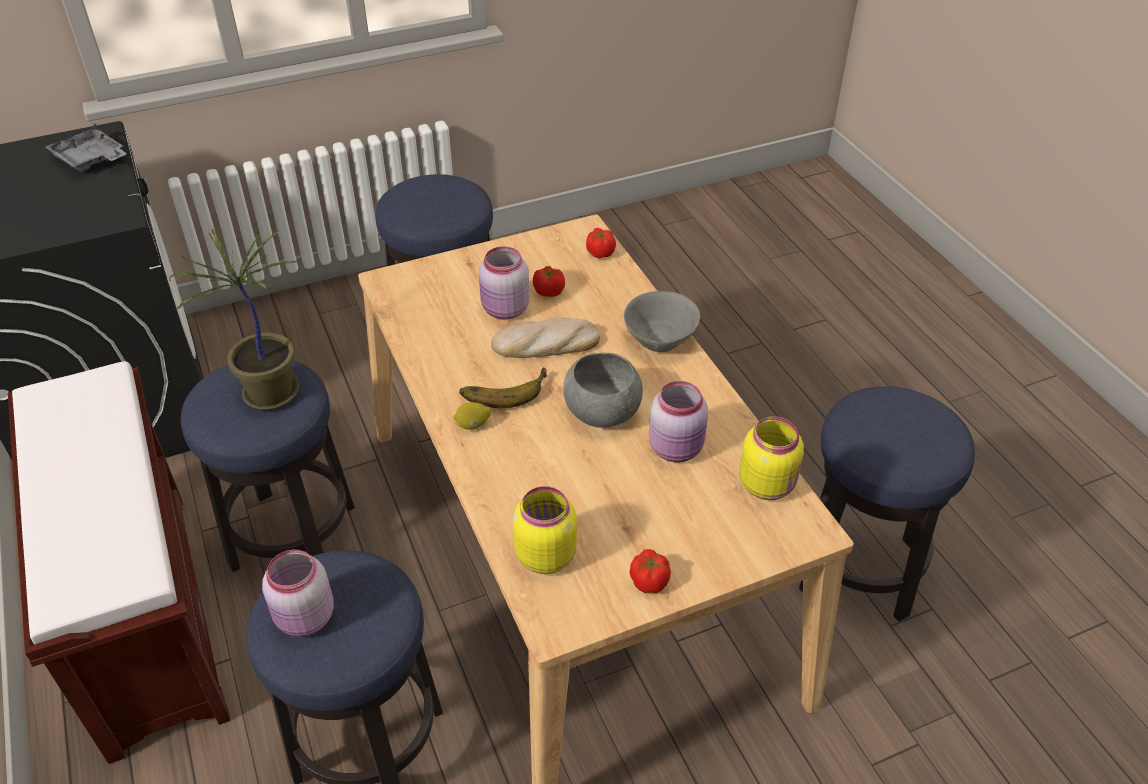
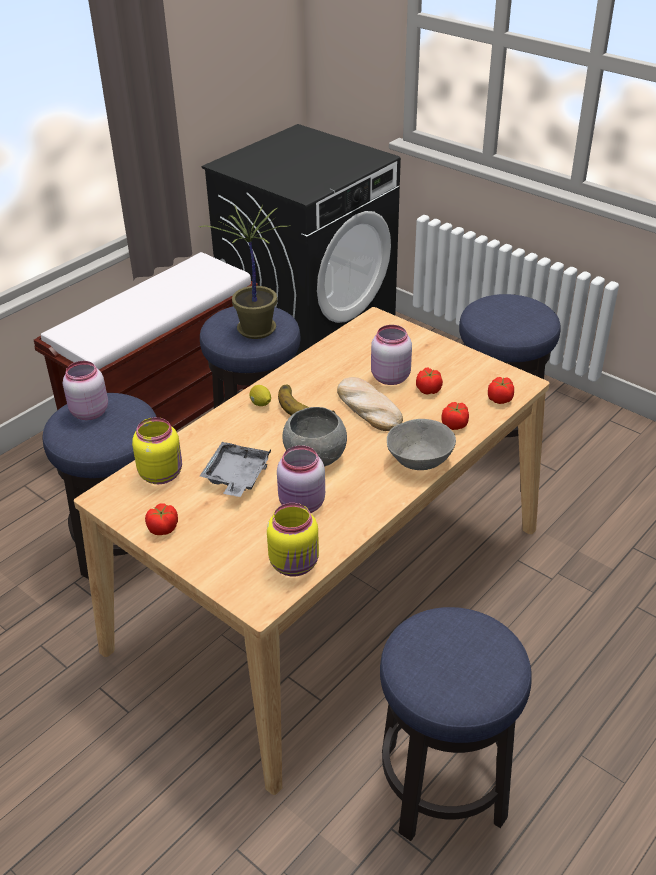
camera: 65 degrees right, 5 degrees down
(91, 160) = (350, 165): grey tray -> grey tray (236, 477)
(619, 296) = (454, 424): none -> tomato

